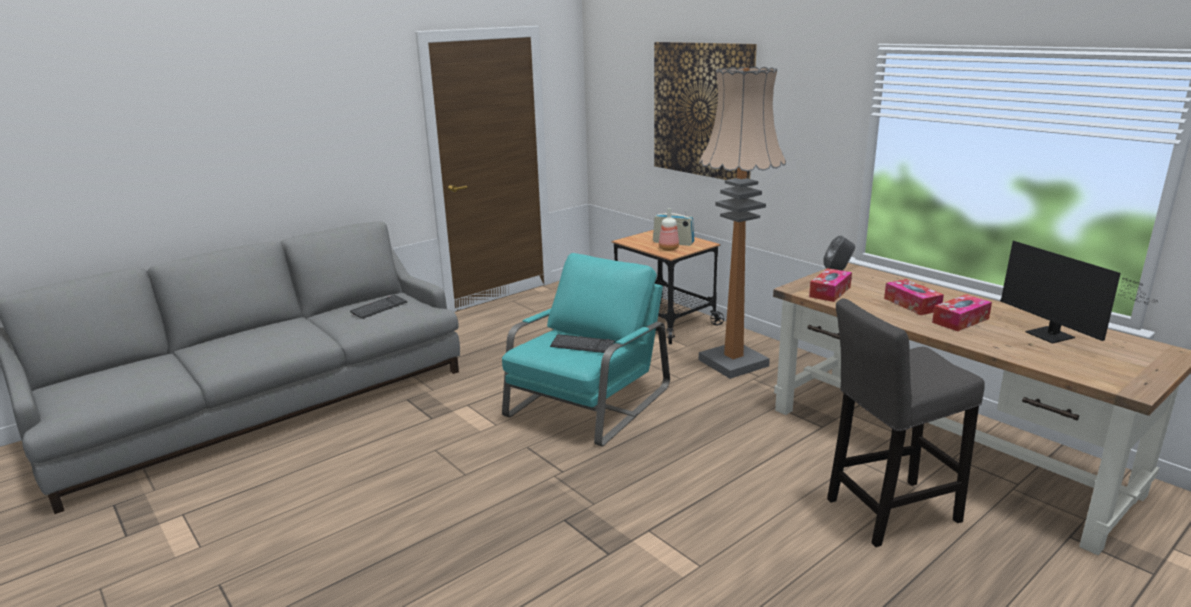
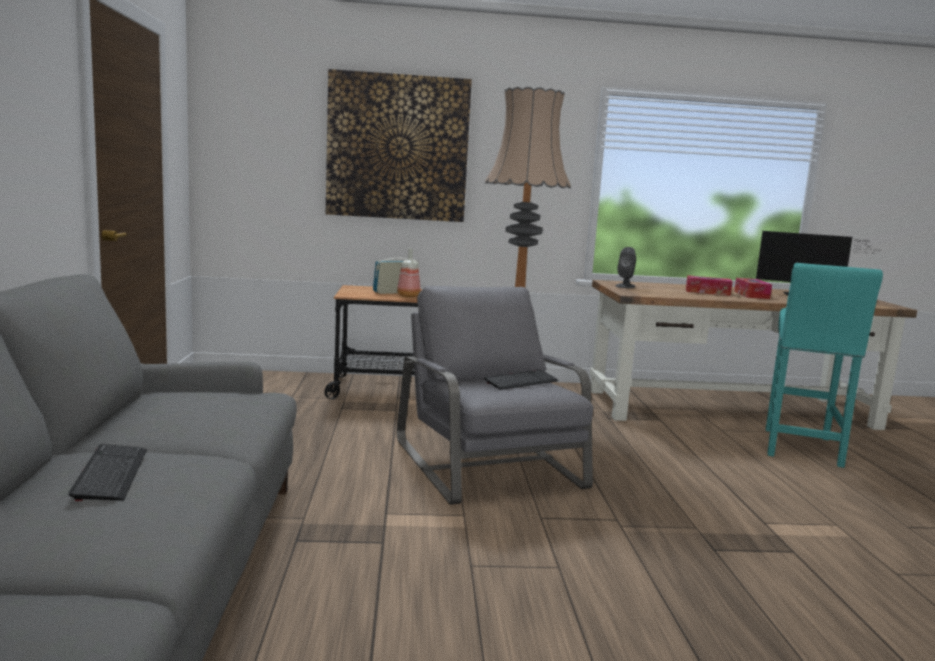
camera: 55 degrees left, 10 degrees down
(379, 308) = (199, 405): keyboard -> keyboard (111, 474)
(587, 402) = (489, 464): turquoise armchair -> grey armchair
(830, 292) = (653, 292): tissue box -> none
(887, 512) = (800, 449): grey stool -> turquoise stool

